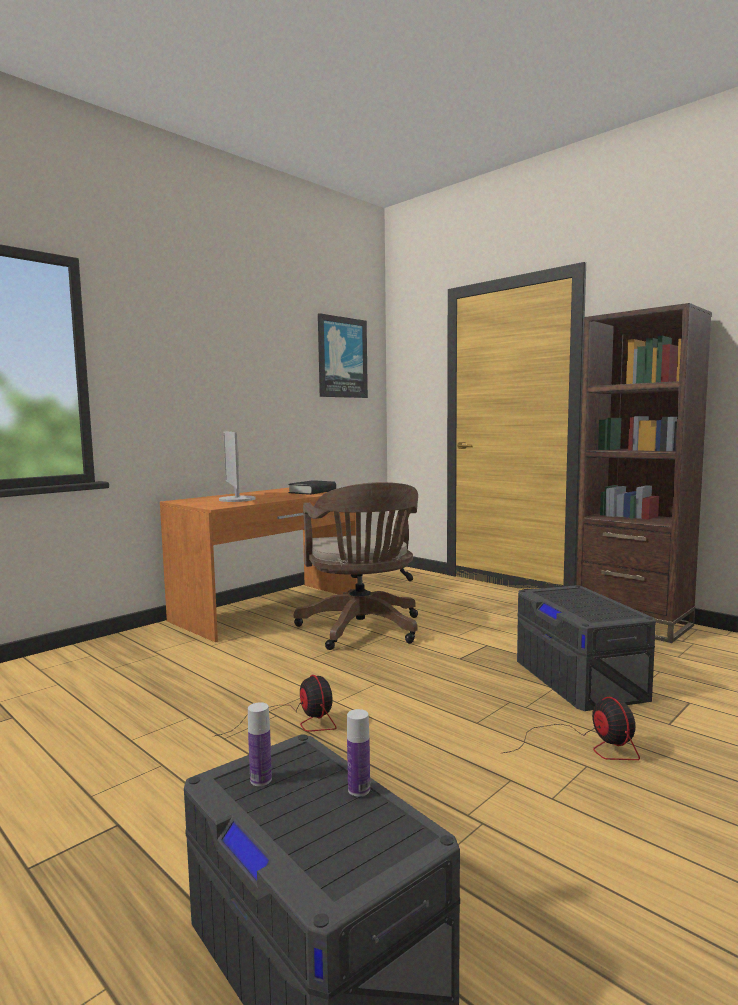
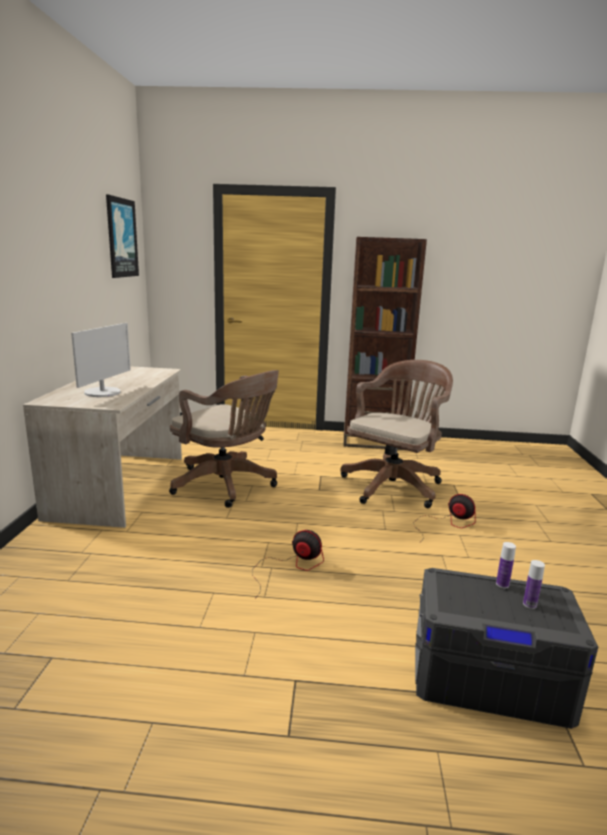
camera: 40 degrees left, 10 degrees up
(236, 499) = (103, 392): monitor -> monitor turned 105 degrees counterclockwise
(261, 780) = (457, 601): bottle -> bottle (529, 604)
(268, 609) = (121, 485): orange desk -> beige desk
(312, 492) = (144, 374): black book -> none
(579, 678) = (394, 485): grey storage box -> brown office chair

